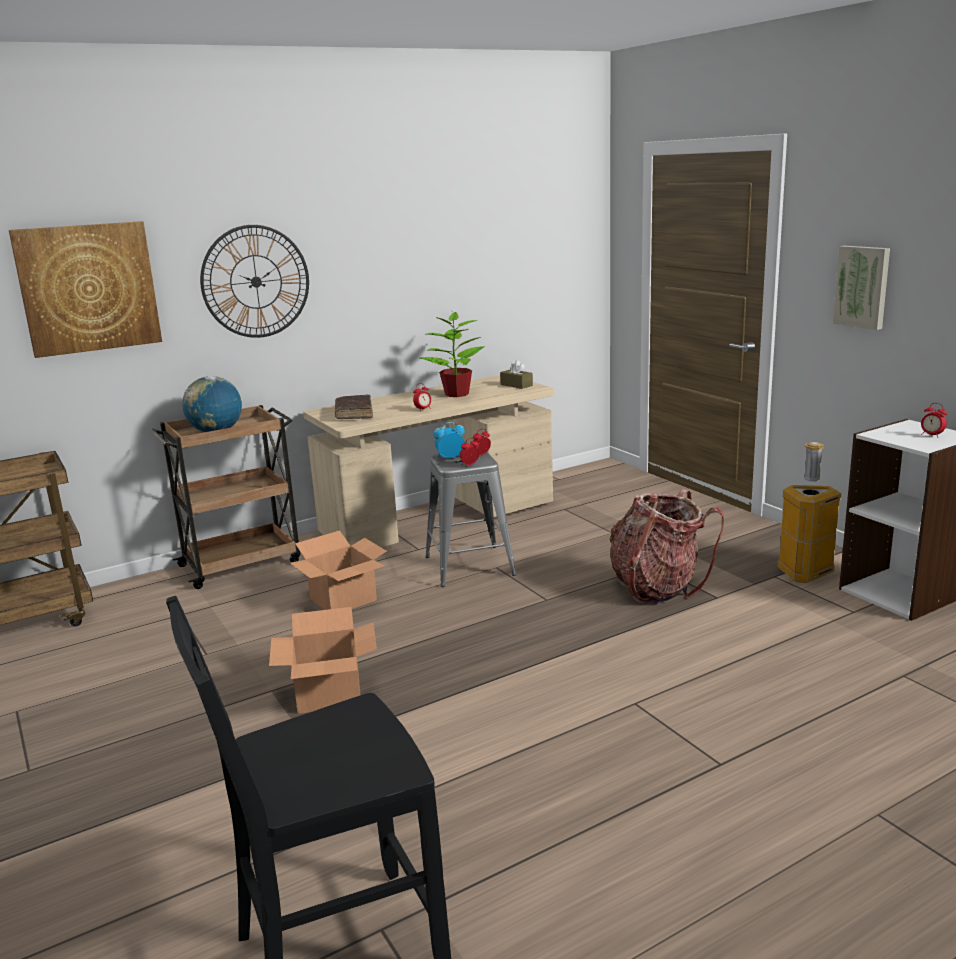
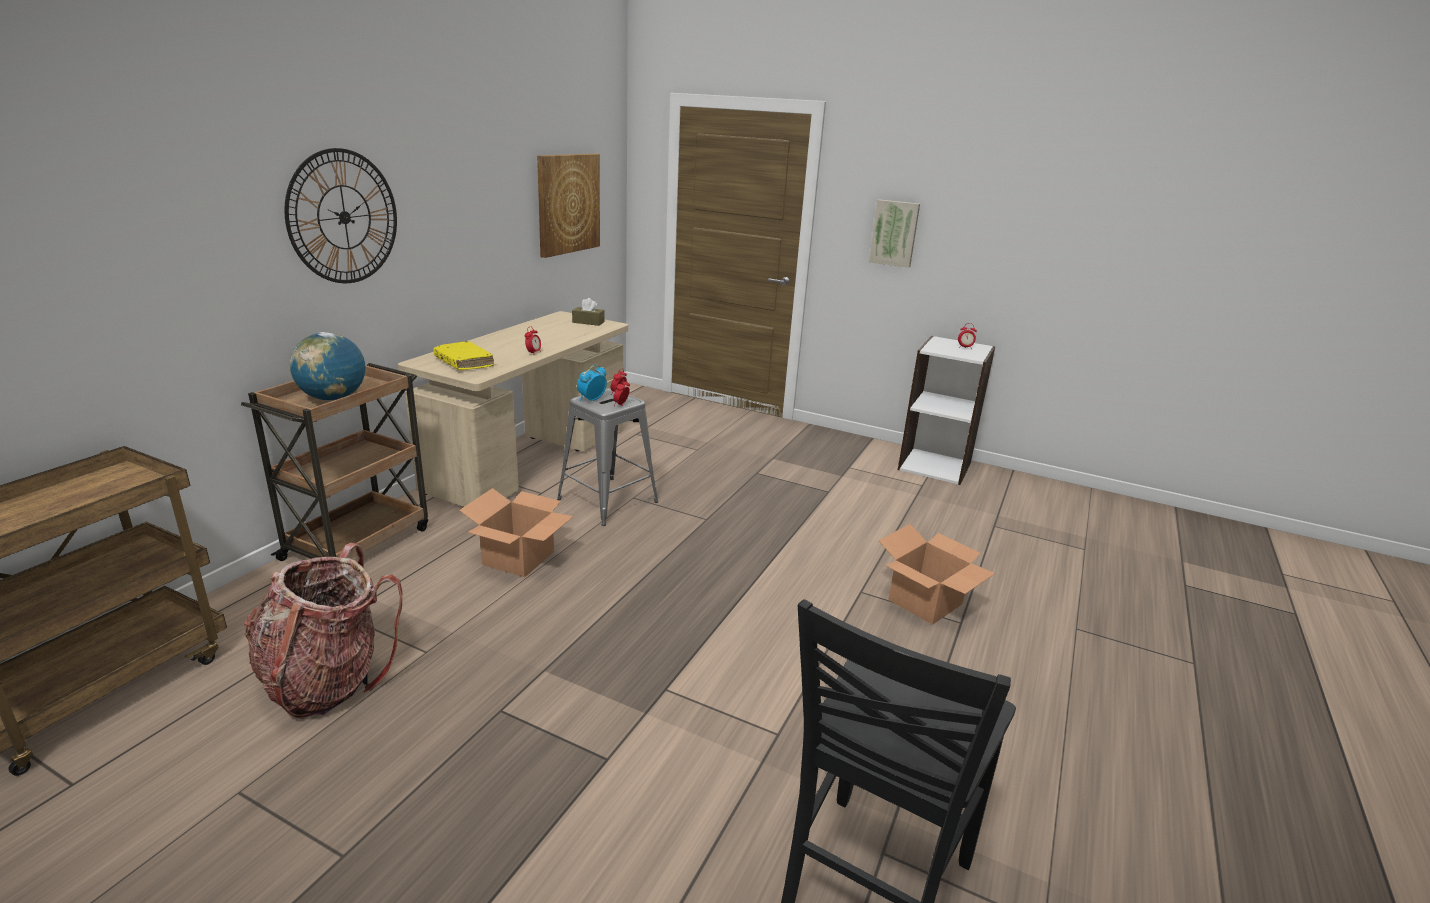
camera: 35 degrees left, 5 degrees up
(88, 288) = (147, 223): picture -> picture (568, 204)
(330, 693) = (607, 655): cardboard box -> cardboard box (925, 601)
(354, 413) = (464, 362): brown book -> yellow book
(456, 394) = (543, 335): potted plant -> none
(657, 587) = (779, 491): backpack -> backpack (328, 680)
(806, 573) = (866, 461): trash can -> none

